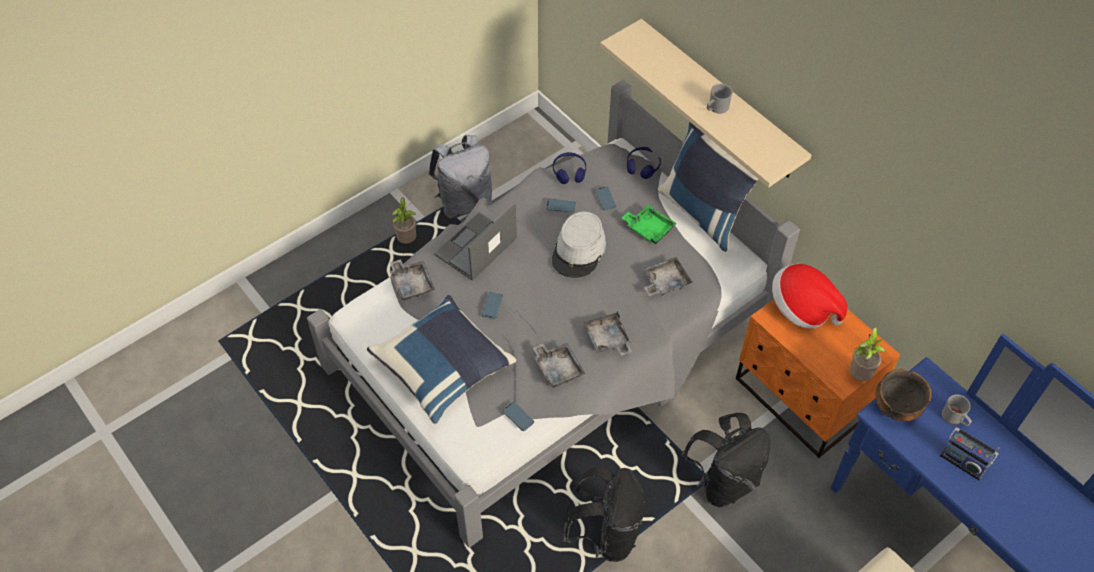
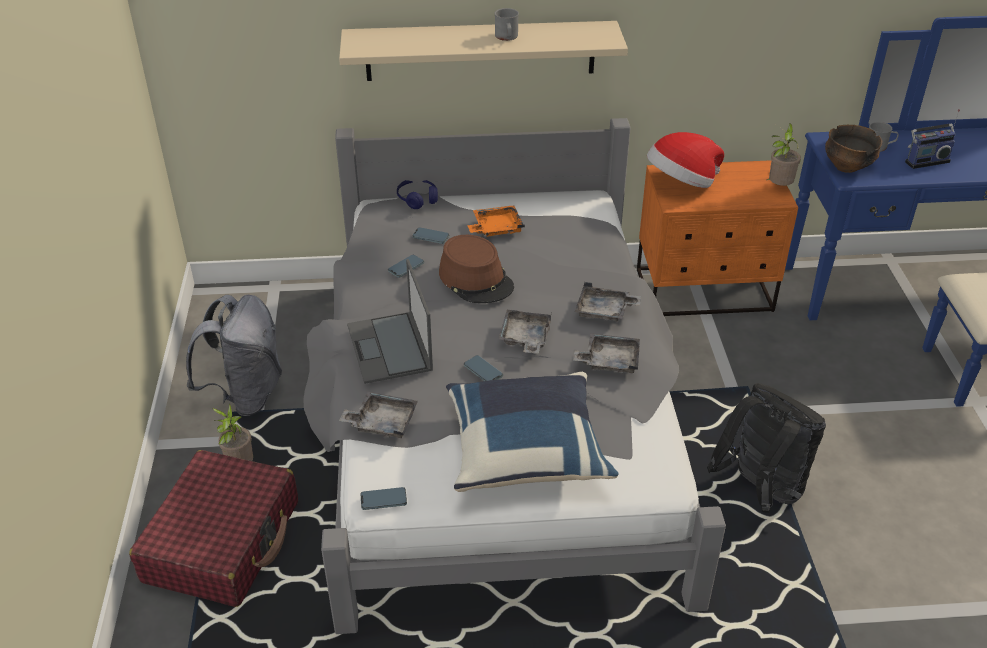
camera: 55 degrees left, 15 degrees down
(349, 271) = (223, 541): none -> red suitcase
(518, 417) = (646, 419): phone -> phone (383, 500)
(569, 172) = (369, 243): blue headphones -> none
(579, 251) = (476, 279): grey hat -> brown hat
(649, 228) = (496, 228): green tray -> orange tray
(665, 282) = (569, 248): grey tray -> grey tray (525, 338)
(703, 212) = (509, 194): blue pillow -> none
(723, 481) = (756, 379): black backpack -> none

